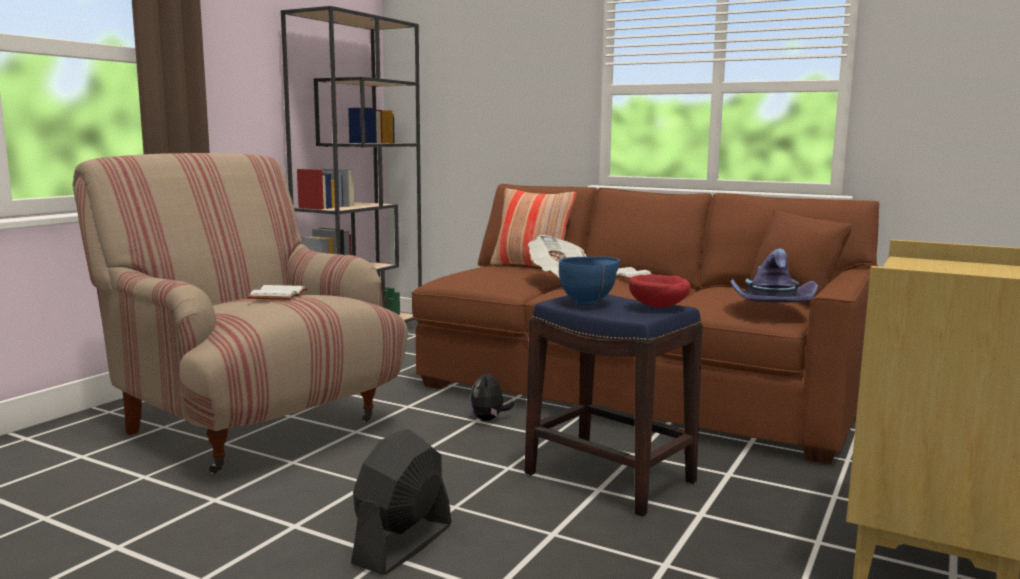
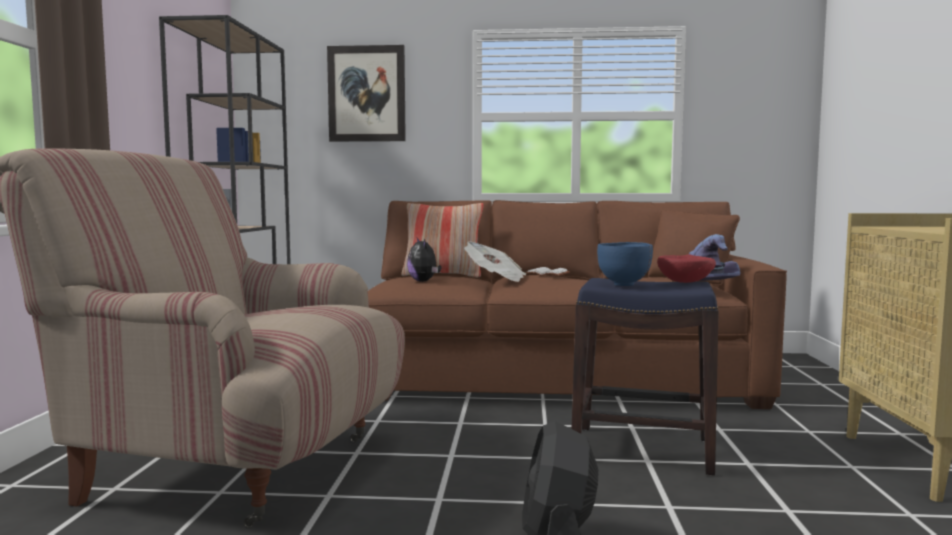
camera: 25 degrees left, 5 degrees down
(277, 295) = (285, 306): white book -> none
(489, 419) = (471, 420): plush toy -> plush toy (424, 281)
(498, 66) = (367, 94): none -> picture

